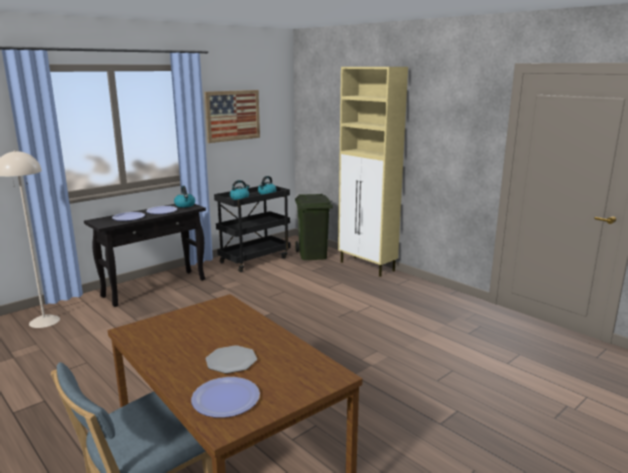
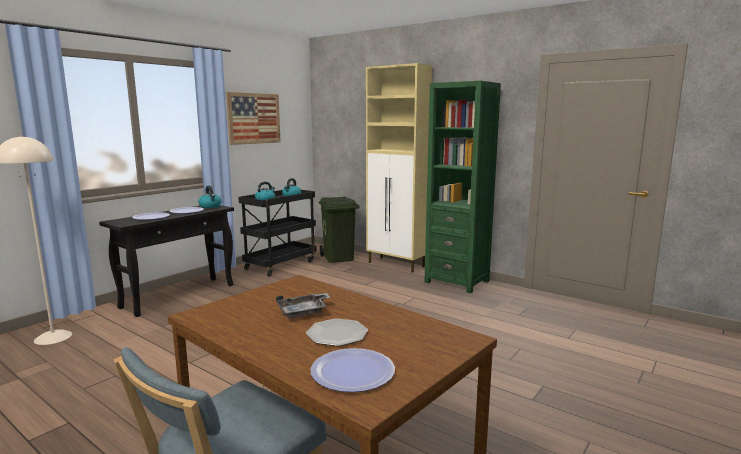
camera: 10 degrees left, 5 degrees down
(215, 336) = (303, 312): none -> grey tray
(421, 290) = (457, 281): none -> green bookcase

